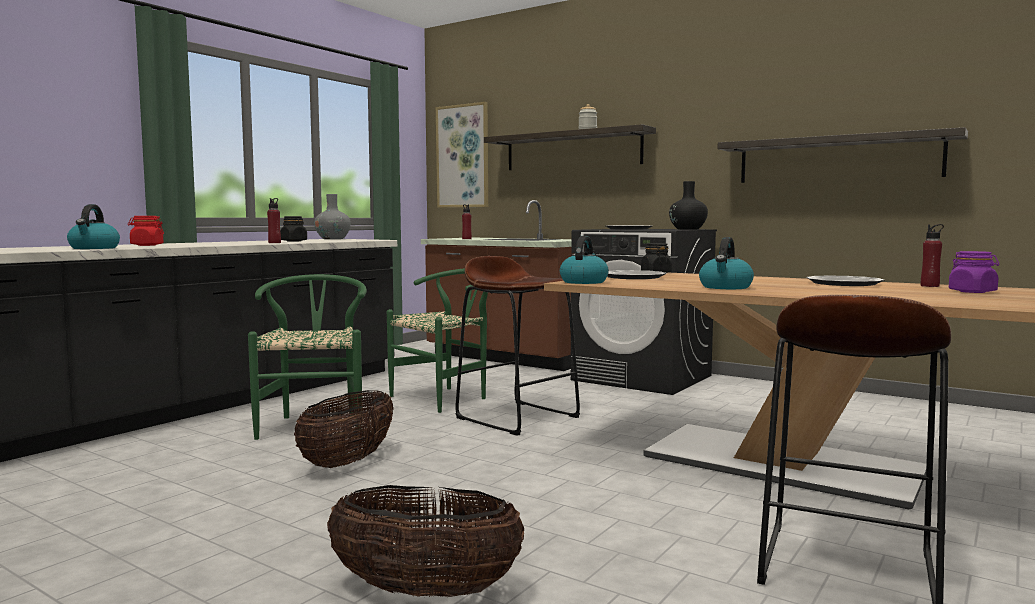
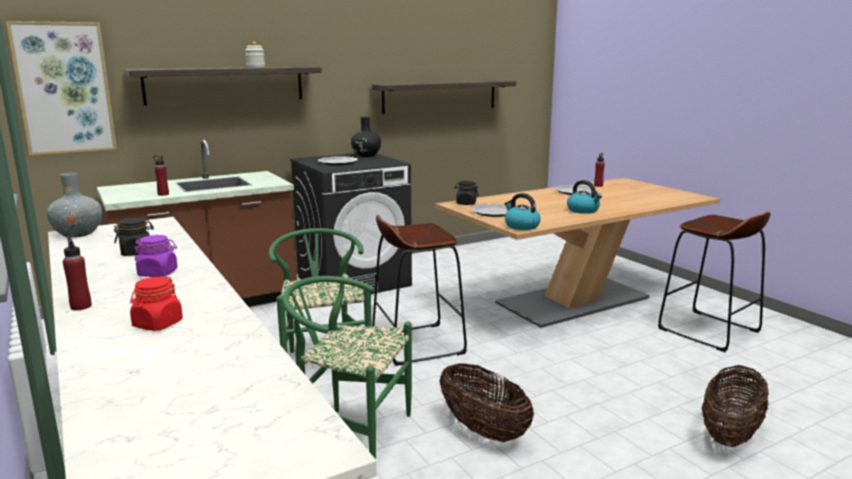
camera: 65 degrees left, 10 degrees up
(94, 248) = (243, 352): kettle -> none
(274, 243) = (191, 263): red bottle -> red bottle (81, 306)
(972, 292) = (630, 187): purple jar -> purple jar (158, 273)

